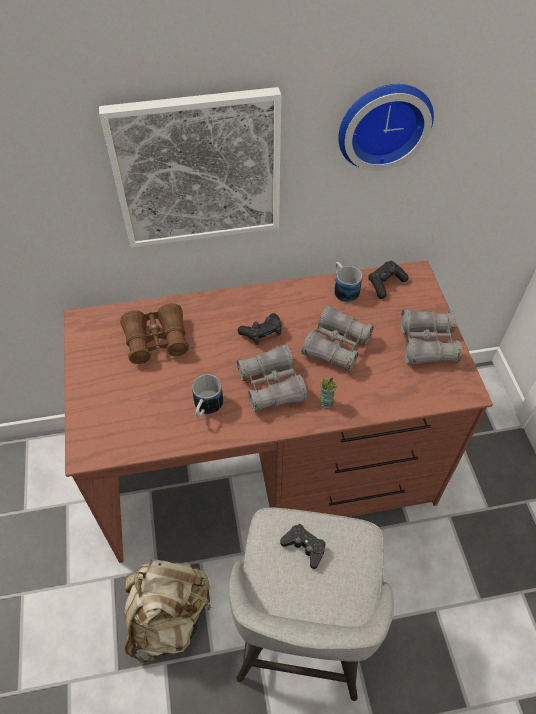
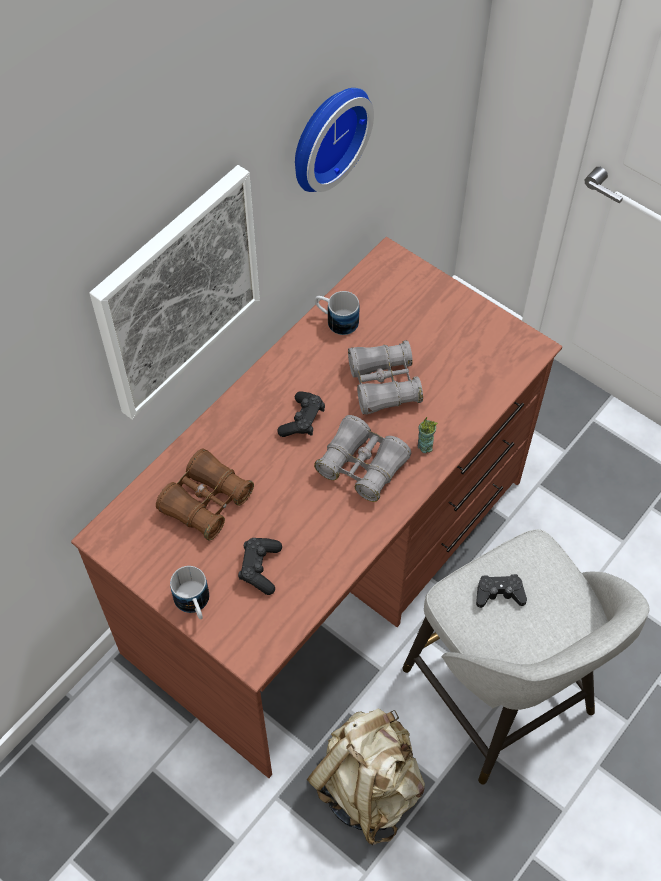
camera: 40 degrees left, 5 degrees up
(206, 408) = (323, 531): mug -> mug (194, 604)
(385, 284) = (370, 288): black game controller -> black game controller (260, 568)
(427, 344) = (461, 326): grey binoculars -> none

